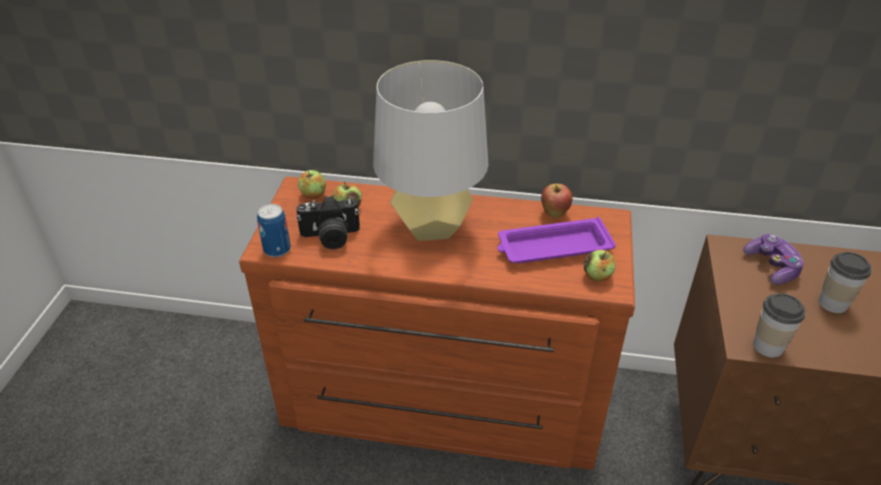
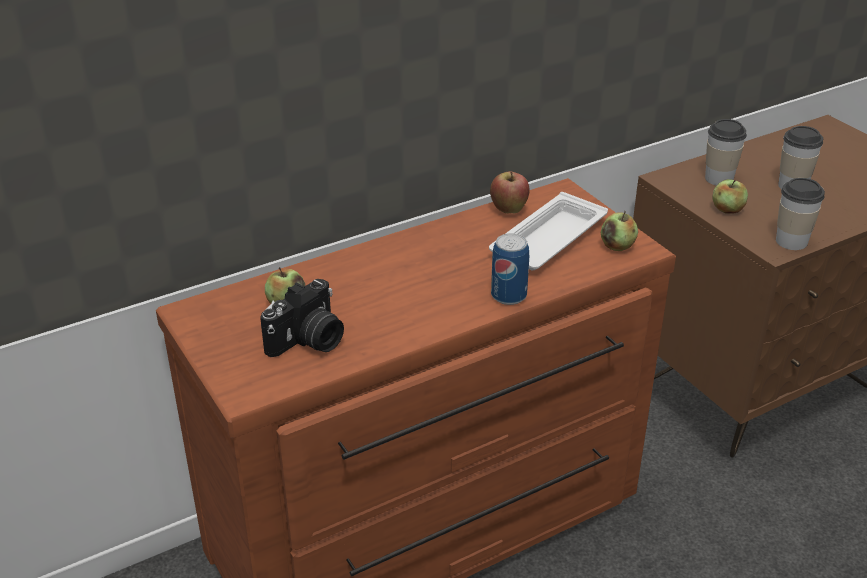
camera: 40 degrees left, 5 degrees down
(277, 249) = (262, 385): can -> can (508, 296)
(313, 194) = (223, 309): apple -> apple (727, 210)
(431, 227) = (405, 278): grey table lamp -> none
(552, 247) = (547, 241): purple tray -> white tray
(772, 267) = (719, 178): game controller -> cup

